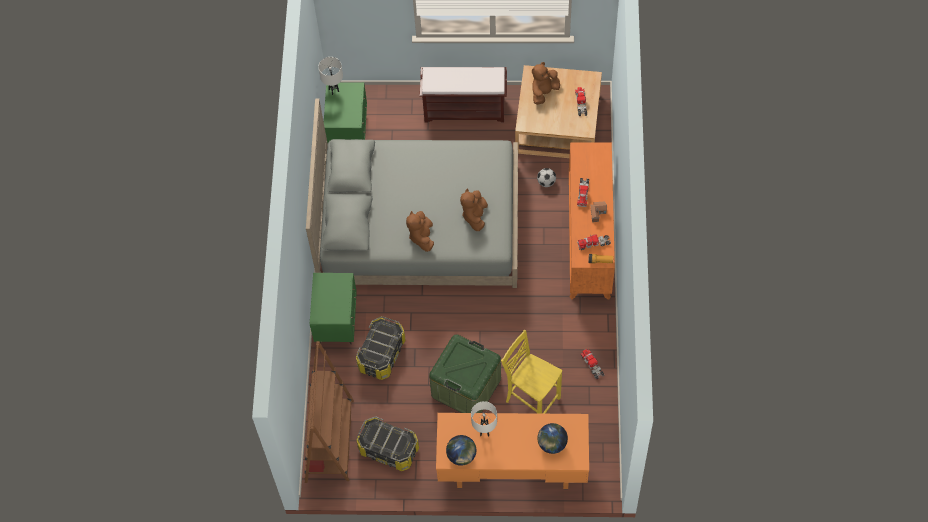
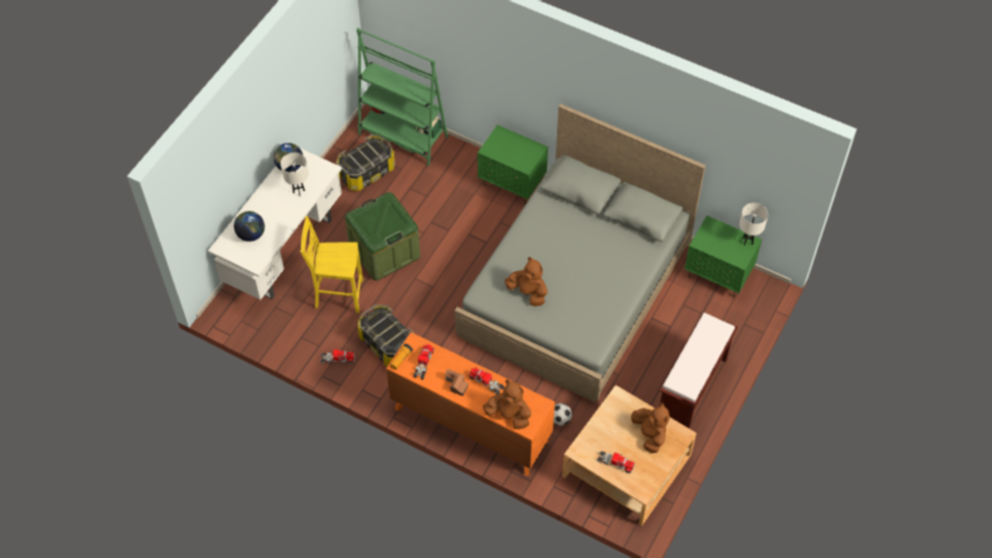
camera: 115 degrees right, 5 degrees down
(329, 441) = (403, 135): brown bookcase -> green bookcase
(381, 354) = (459, 203): storage box -> storage box (388, 344)
(421, 237) = (532, 240): brown plush toy -> brown plush toy (509, 415)
(512, 469) = (284, 250): orange desk -> white desk
(531, 400) = (337, 294): yellow chair -> yellow chair turned 150 degrees counterclockwise

